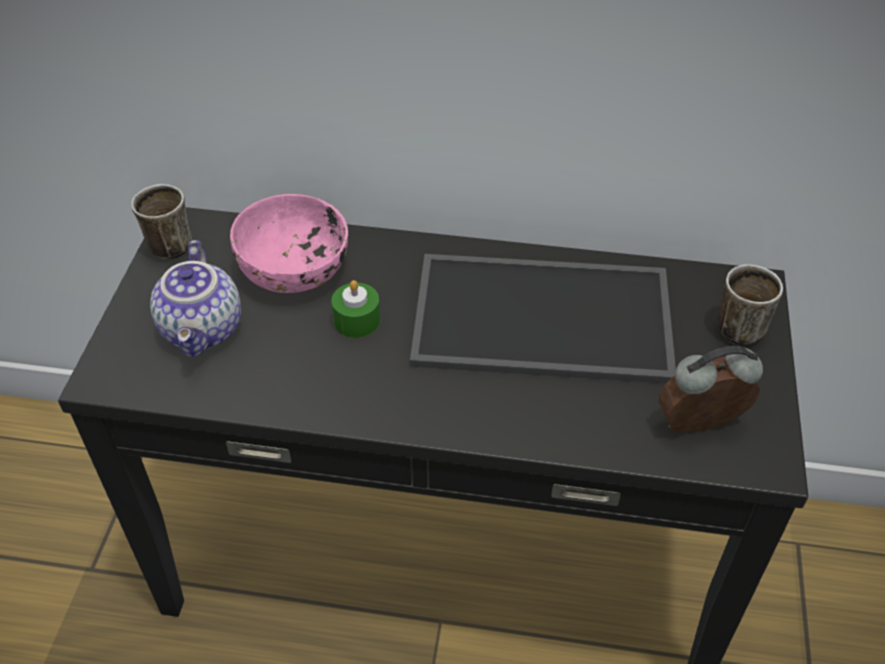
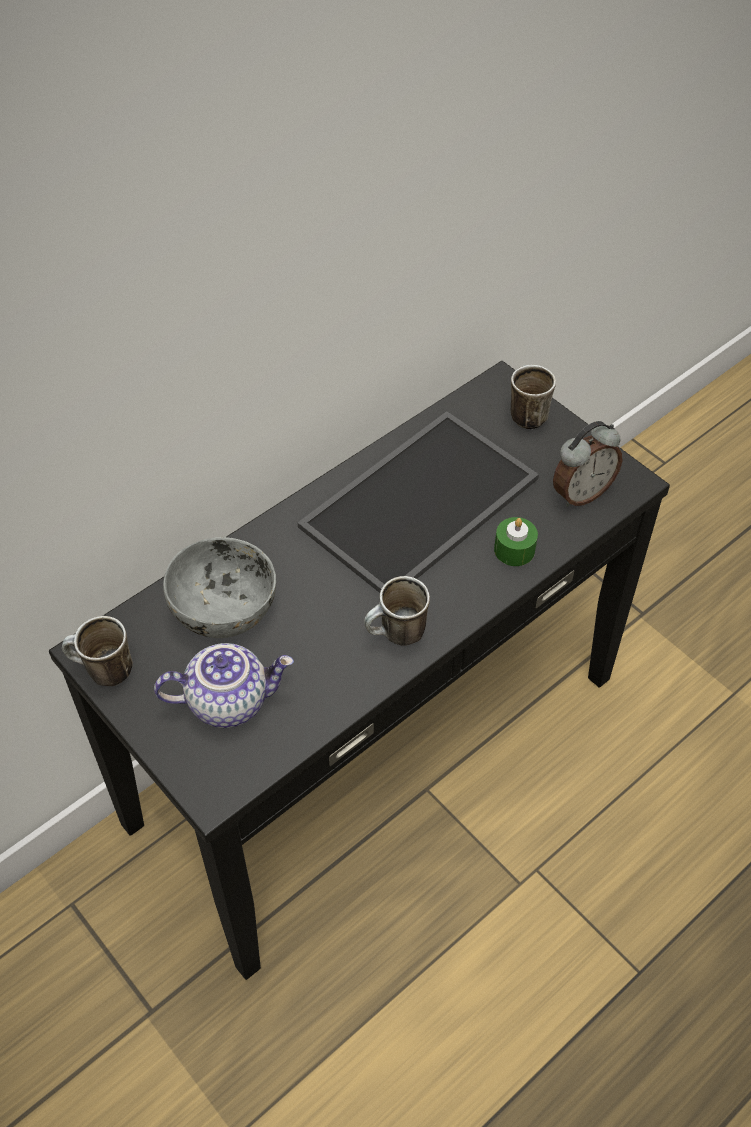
camera: 50 degrees left, 5 degrees up
(204, 330) = (229, 700): teapot -> teapot turned 45 degrees counterclockwise
(295, 270) = (225, 607): pink bowl -> grey bowl
(357, 320) = (316, 603): green candle -> green candle (514, 550)
(376, 395) = (396, 636): none -> mug
(700, 427) = (581, 493): alarm clock -> alarm clock turned 150 degrees counterclockwise

